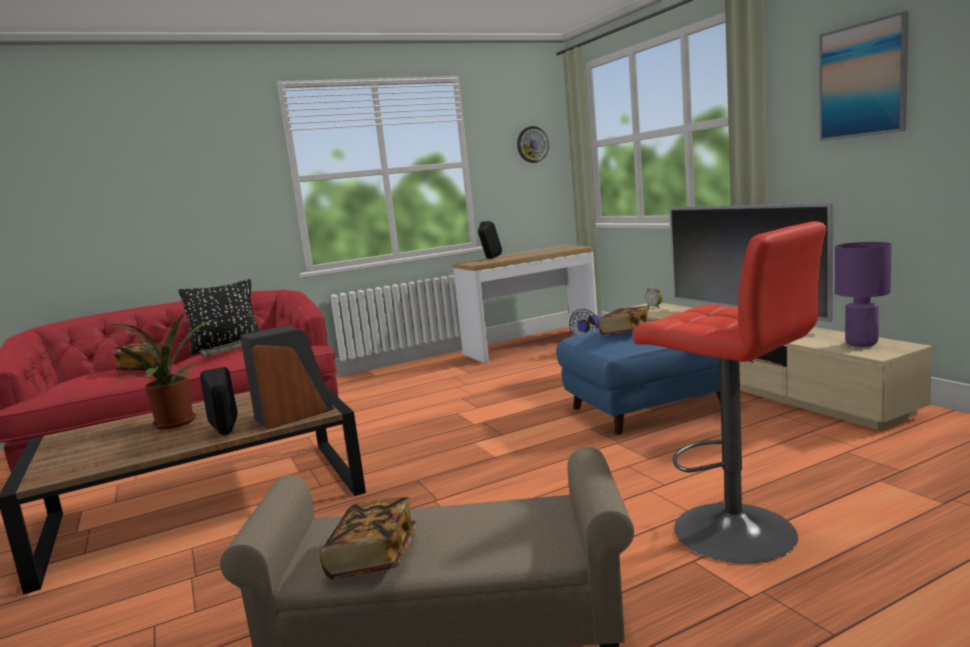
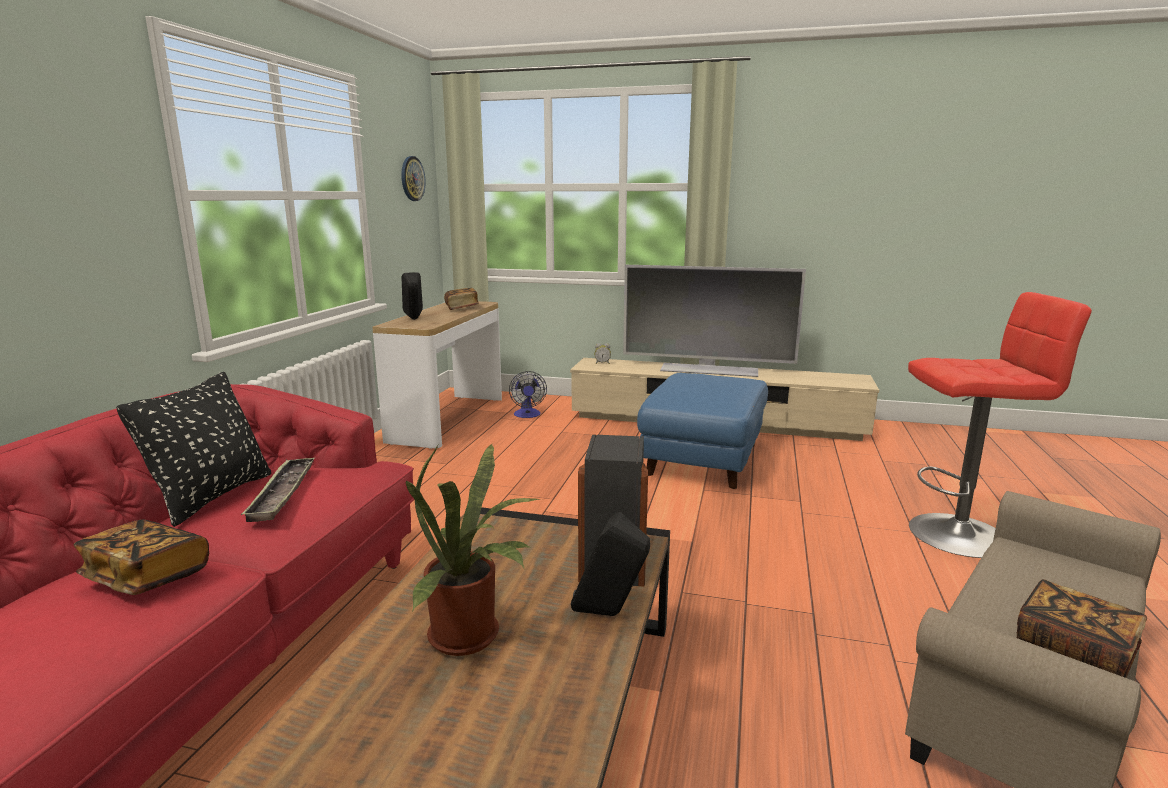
camera: 50 degrees left, 5 degrees up
(625, 332) = (701, 390): book -> book (461, 308)
(861, 345) = (837, 379): purple table lamp -> none
(863, 80) = (813, 172): picture -> none

